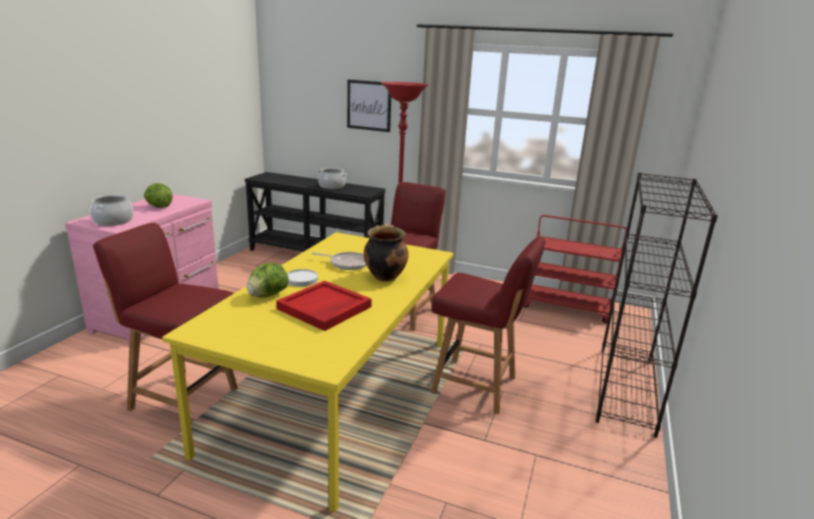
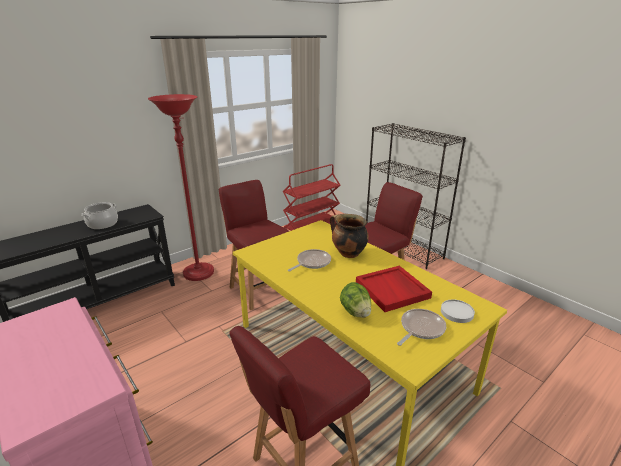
camera: 60 degrees left, 5 degrees up
(113, 221) = (68, 390): cooking pot -> none
(159, 207) = (50, 341): lettuce -> none
(256, 330) = (420, 328): none -> frying pan
(301, 280) = (332, 289): white plate -> white plate (457, 312)
(369, 105) = (105, 127): picture -> none

